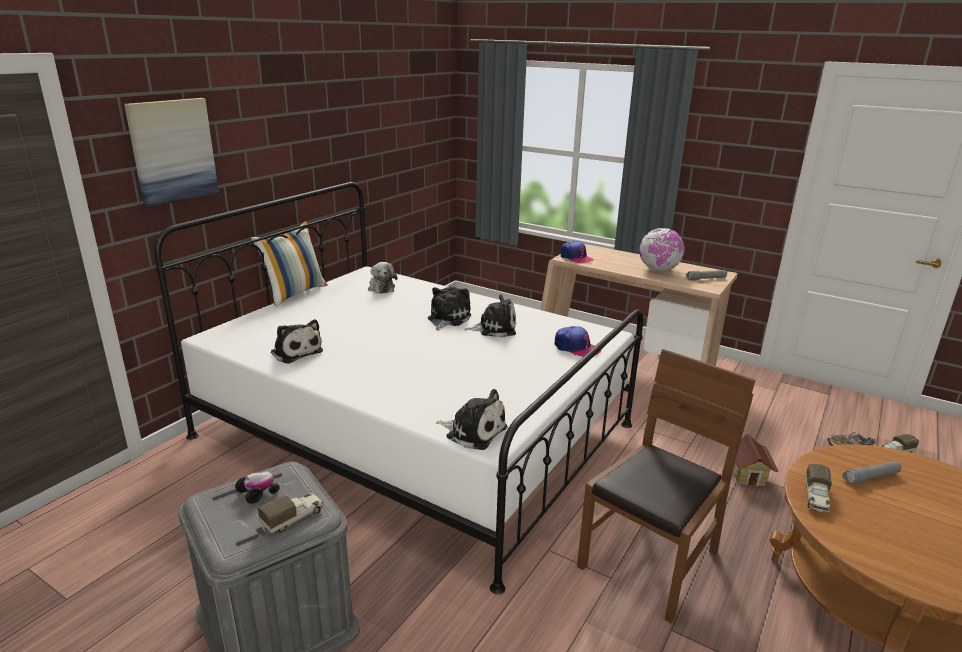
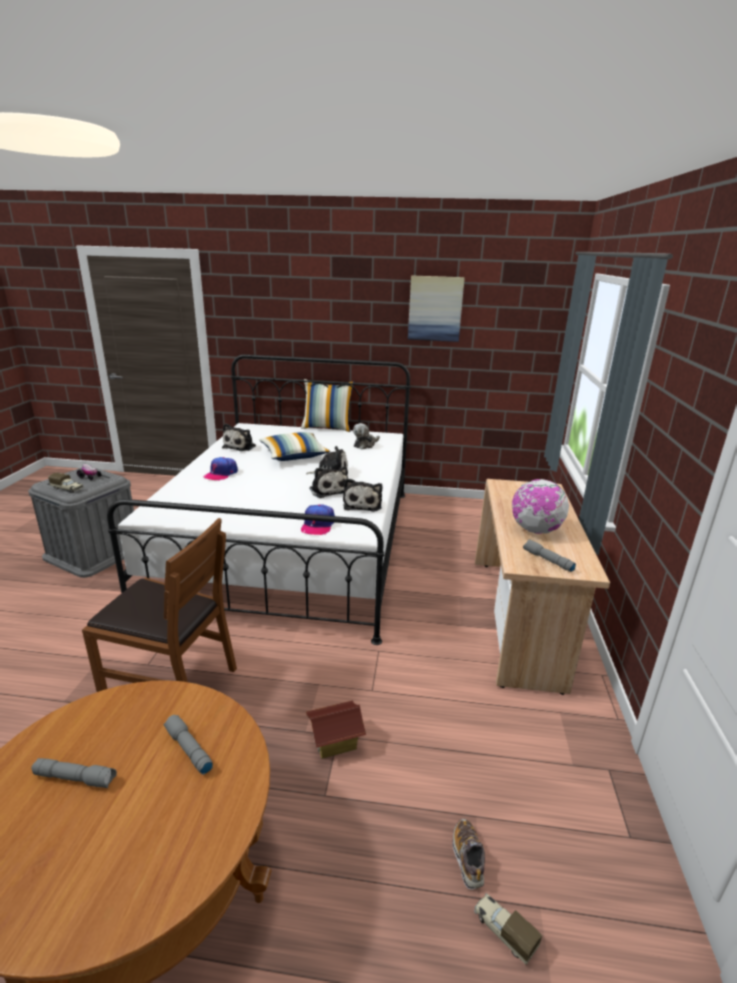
camera: 65 degrees right, 0 degrees up
(172, 151) = (257, 311): picture -> picture (435, 308)
(371, 326) = (294, 455): none -> pillow
(473, 431) = (157, 510): plush toy -> plush toy (363, 504)
(576, 258) = (507, 487): cap -> cap (221, 474)
(816, 498) = (139, 701): toy truck -> none
(913, 536) = (76, 777): none -> grey flashlight

